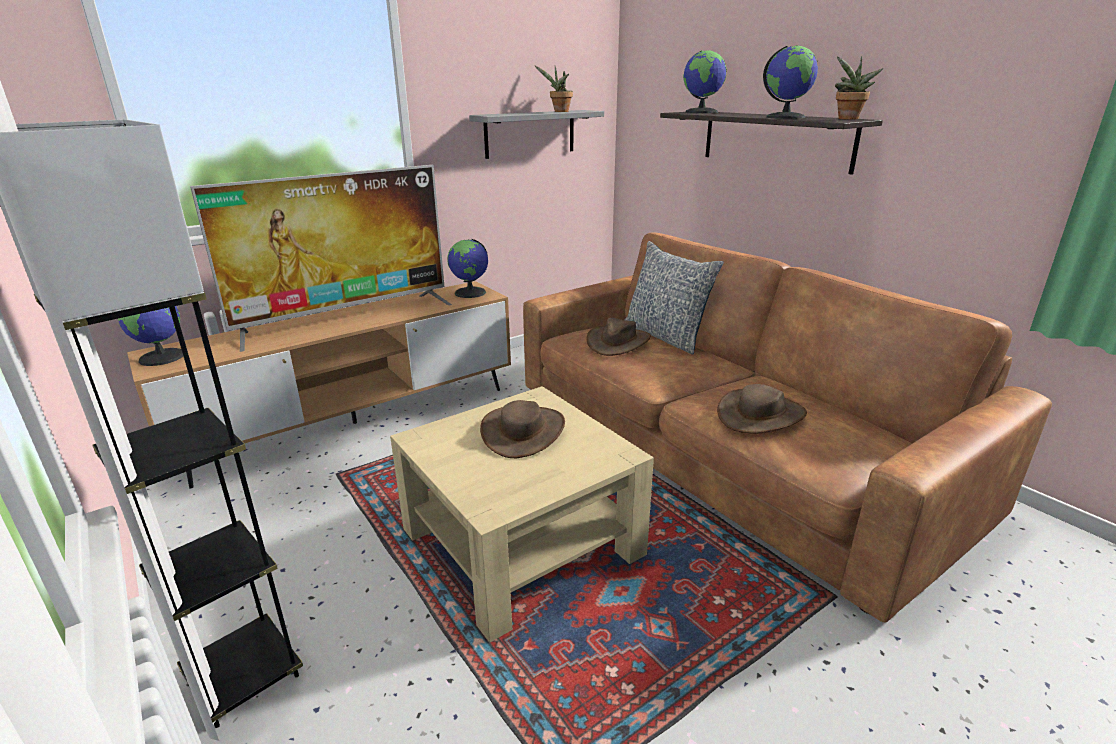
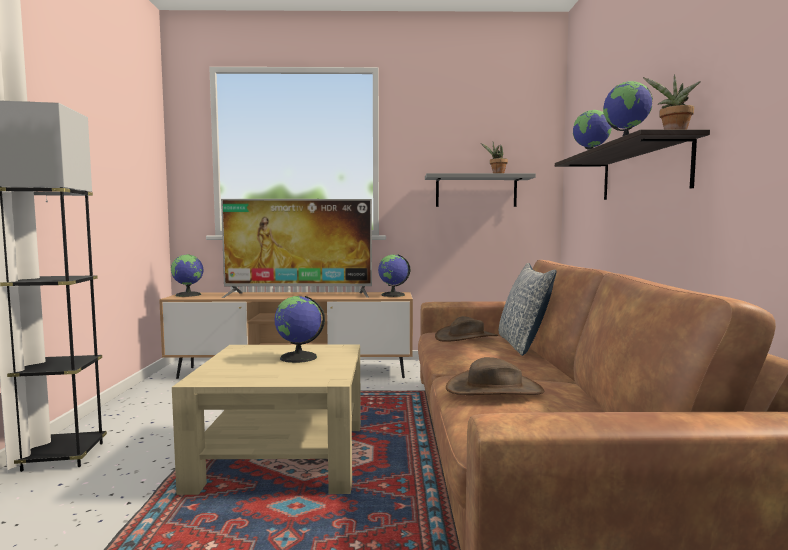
camera: 35 degrees right, 20 degrees down
(523, 431) = (298, 357): brown hat -> globe

